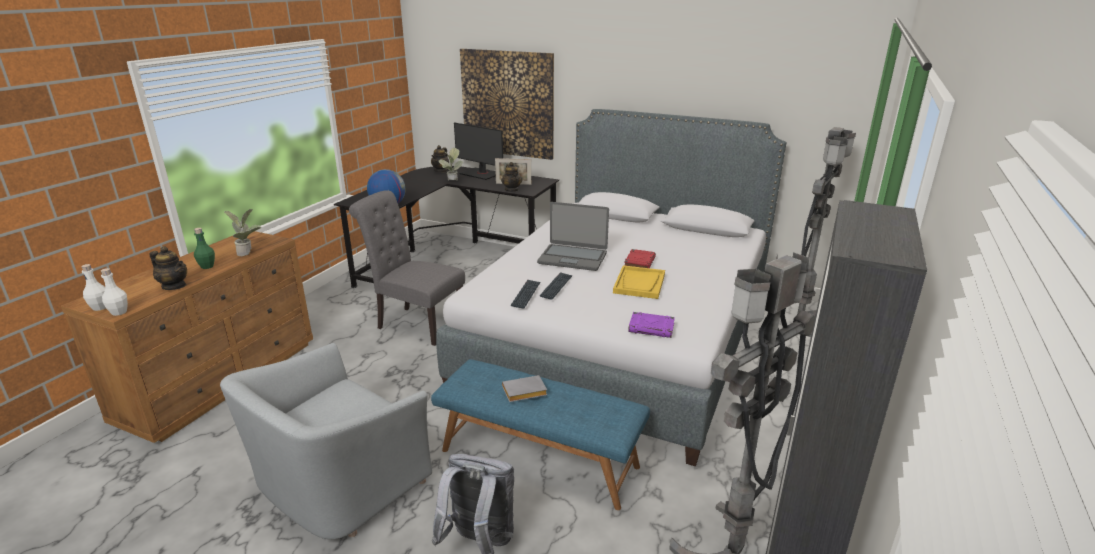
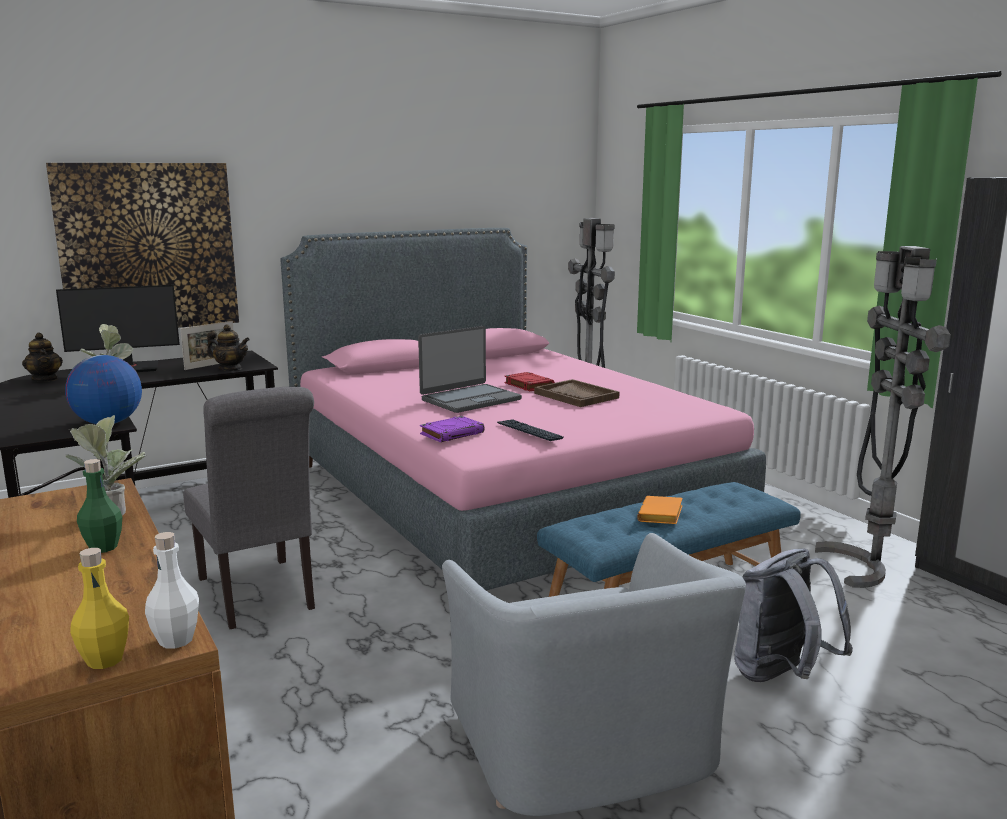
camera: 55 degrees left, 10 degrees down
(100, 307) = (105, 660): white bottle -> yellow bottle
(174, 286) = (142, 581): teapot -> none
(416, 324) = (259, 596): grey chair -> grey chair turned 90 degrees counterclockwise
(523, 393) = (661, 516): grey book -> orange book
(556, 286) = (531, 418): keyboard -> none
(621, 336) = (499, 498): grey bed -> pink bed
(639, 284) = (576, 395): yellow tray -> brown tray
(652, 328) = (674, 412): purple book -> purple book (452, 433)

